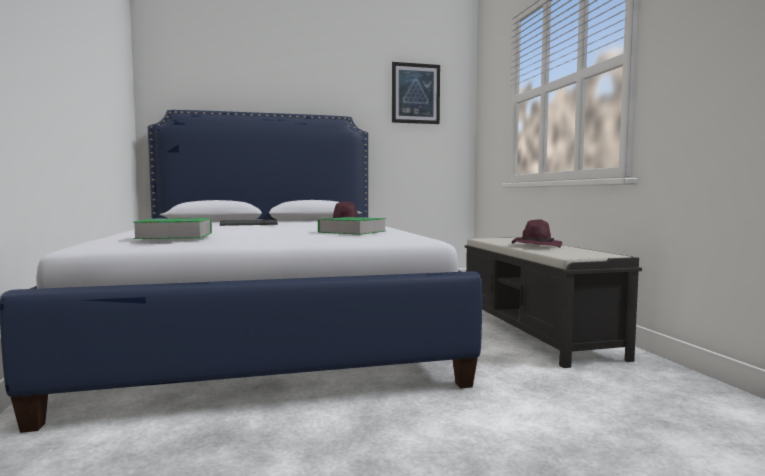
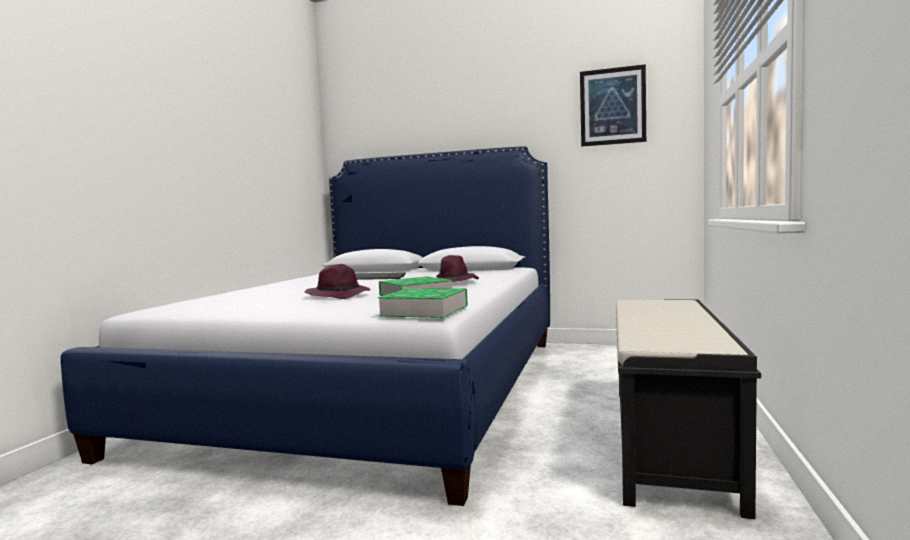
camera: 30 degrees right, 0 degrees up
(175, 235) = (226, 300): book -> book (424, 310)
(536, 246) = (663, 320): purple hat -> purple hat (339, 295)

